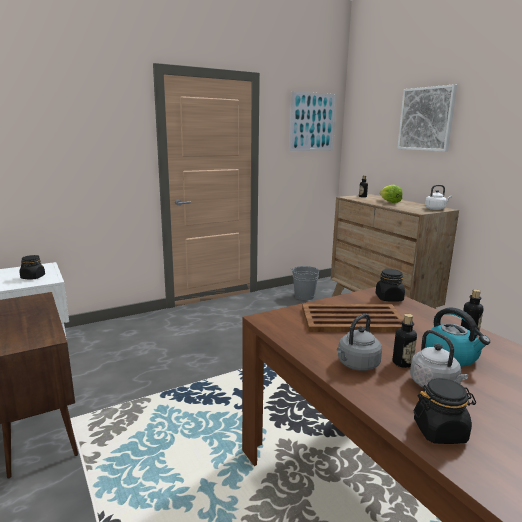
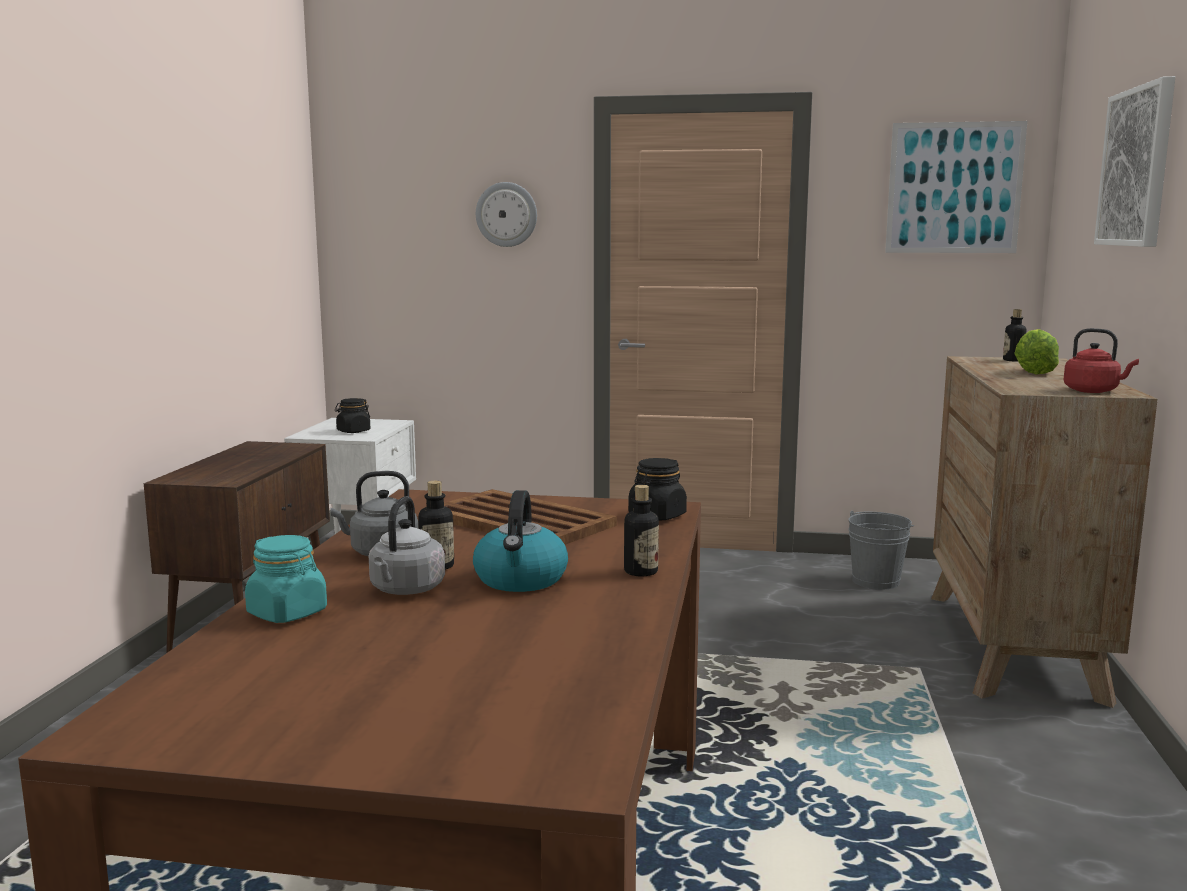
camera: 40 degrees right, 5 degrees down
(105, 130) = (506, 214): none -> wall clock
(436, 209) = (1094, 391): white kettle -> red kettle
(440, 431) = (288, 613): black jar -> turquoise jar

